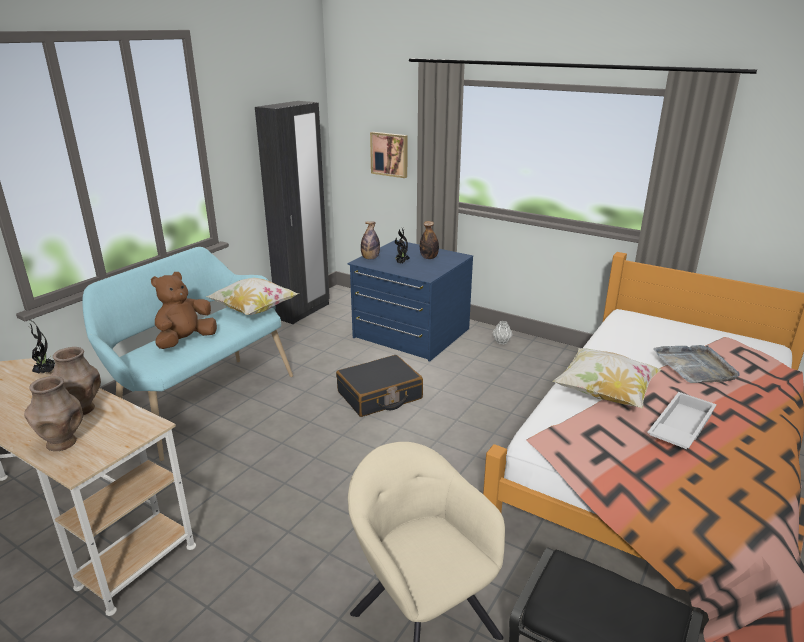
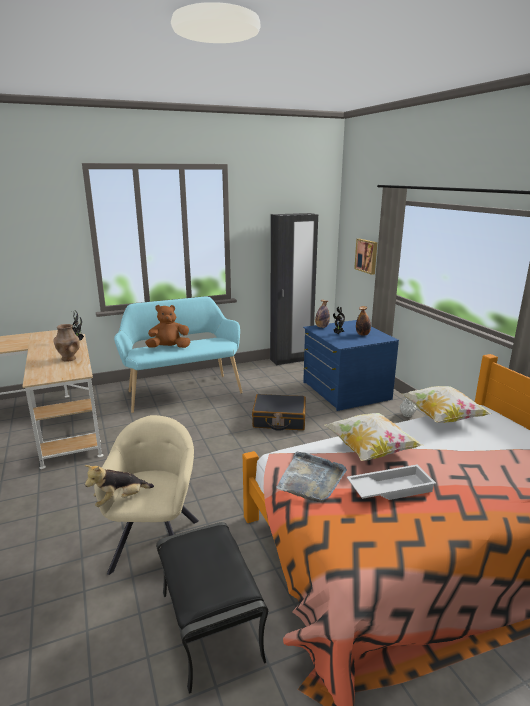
camera: 35 degrees right, 5 degrees down
(62, 443) = (44, 369): brown vase -> none
(254, 310) = (222, 342): pillow -> pillow (442, 417)
(420, 586) = (120, 500): none -> plush toy
(695, 366) = (476, 458): grey tray -> grey tray (311, 479)

